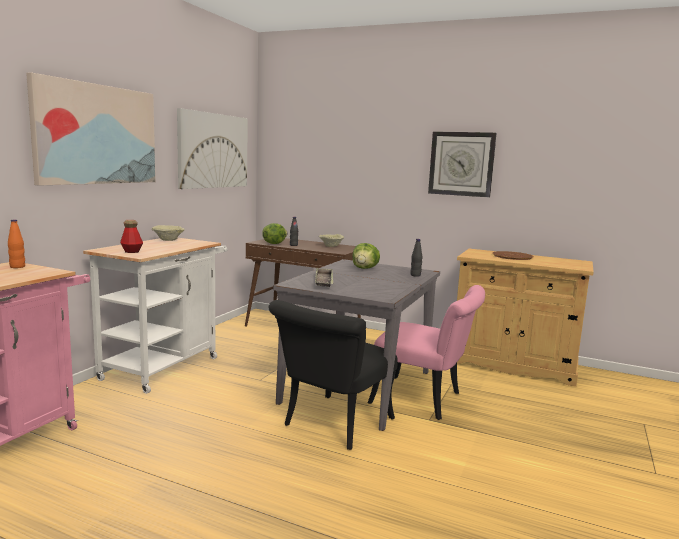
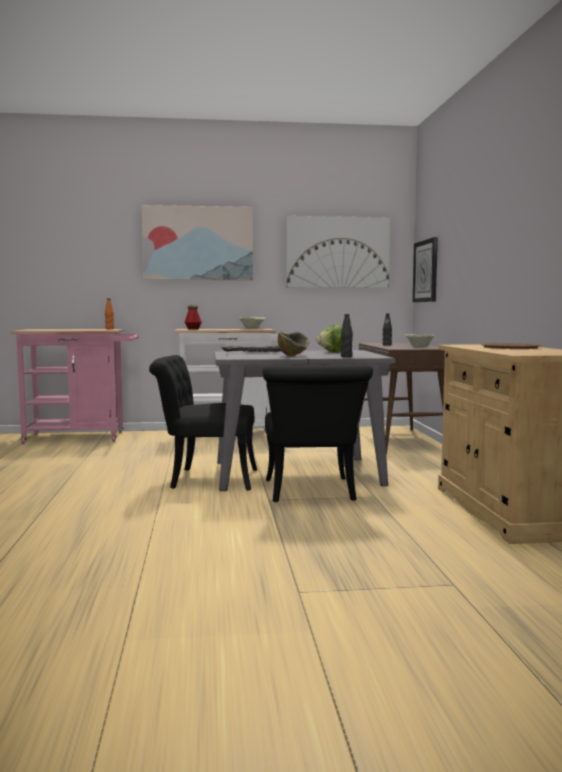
camera: 60 degrees right, 5 degrees down
(274, 243) = (377, 344): lettuce -> none
(387, 282) = (293, 356): none -> bowl
(425, 400) = (311, 493): pink chair -> black chair
(461, 164) = (516, 228): wall clock -> wall clock (426, 271)

